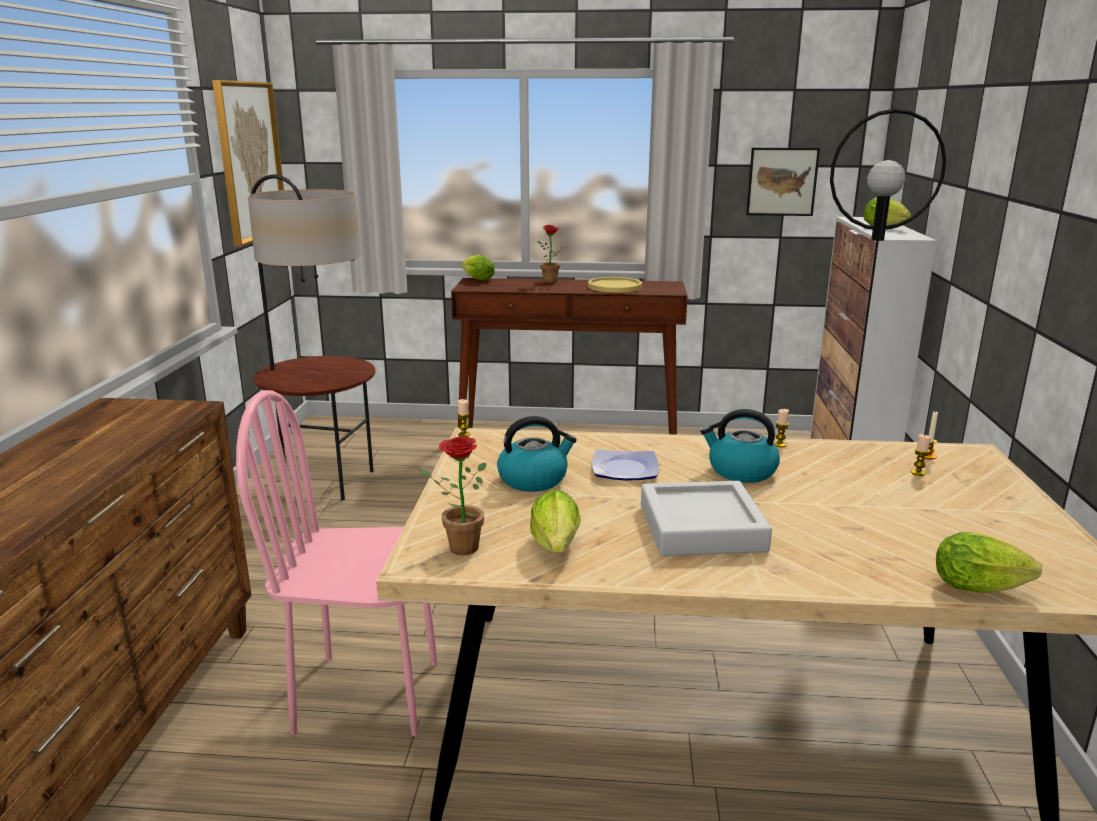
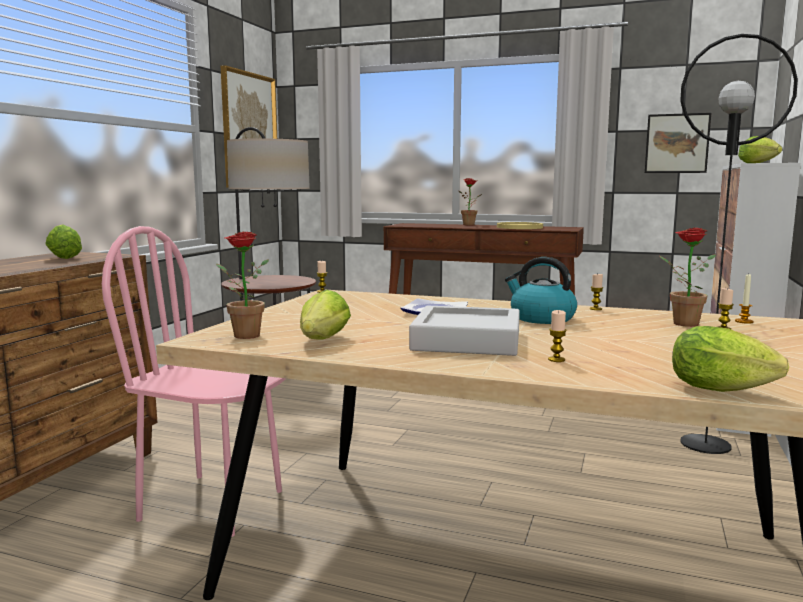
camera: 15 degrees right, 10 degrees down
(476, 279) = (410, 223): lettuce -> lettuce (64, 257)
(534, 479) = (350, 311): kettle -> none
(810, 554) = (556, 359): none -> candle
(874, 466) = (680, 323): none -> potted plant

